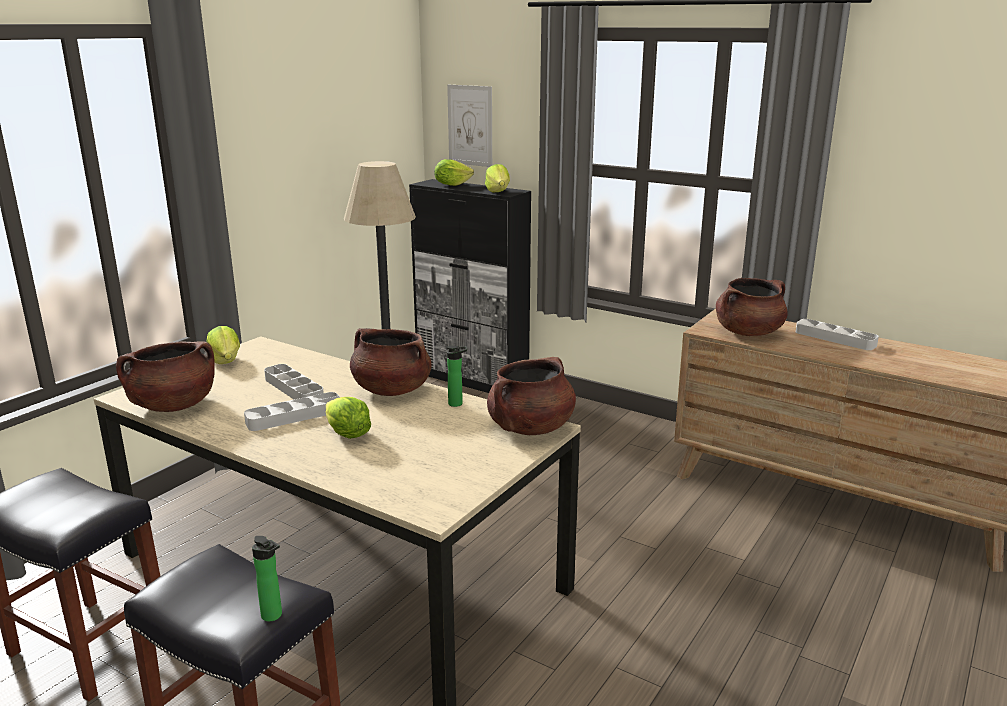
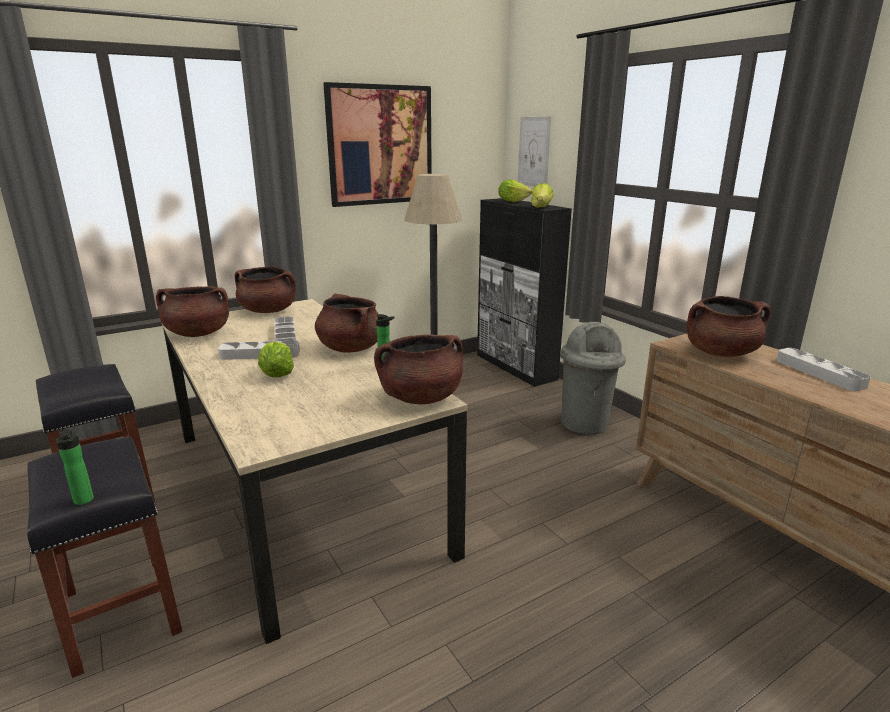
camera: 25 degrees right, 0 degrees up
(226, 361) = (268, 311): lettuce -> brown cooking pot
(300, 130) = (380, 145): none -> picture
(590, 428) = (585, 424): none -> grey trash can

